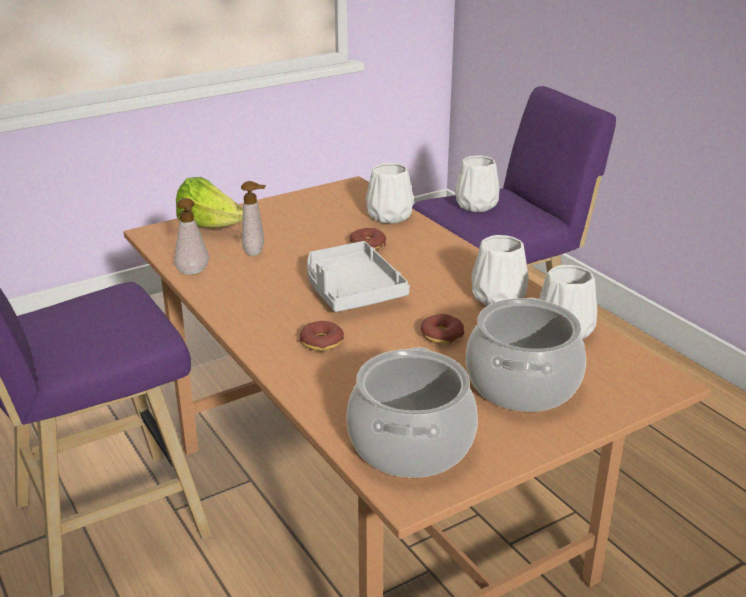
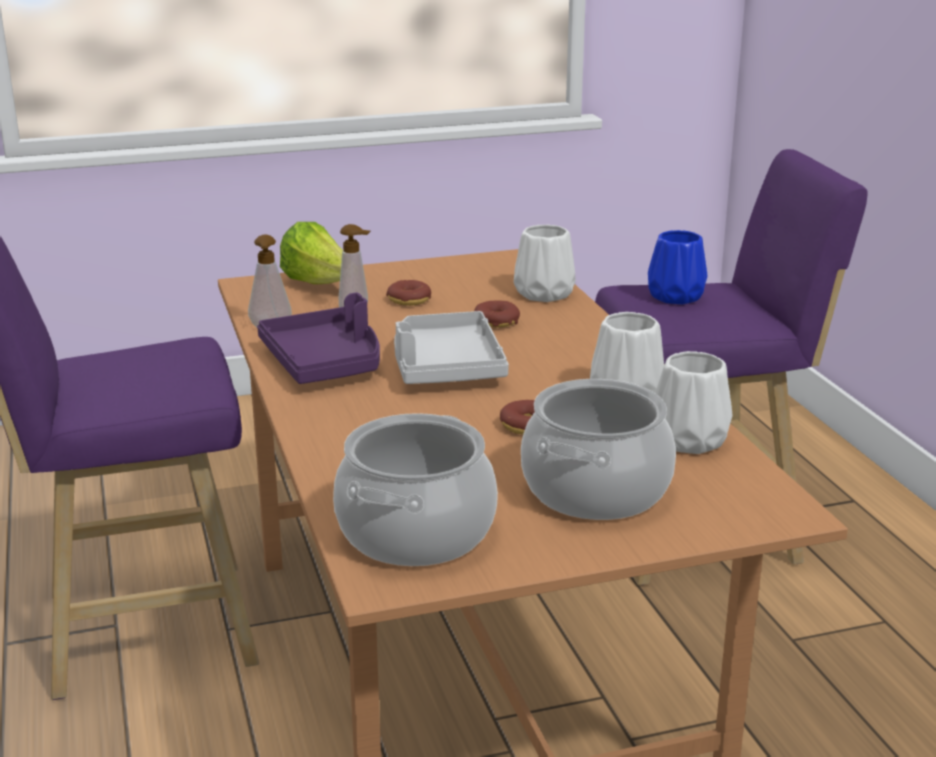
camera: 15 degrees right, 5 degrees down
(255, 299) = (325, 363): none -> purple tray
(321, 342) = (375, 416): donut -> donut (409, 300)
(475, 205) = (674, 296): white vase -> blue vase

